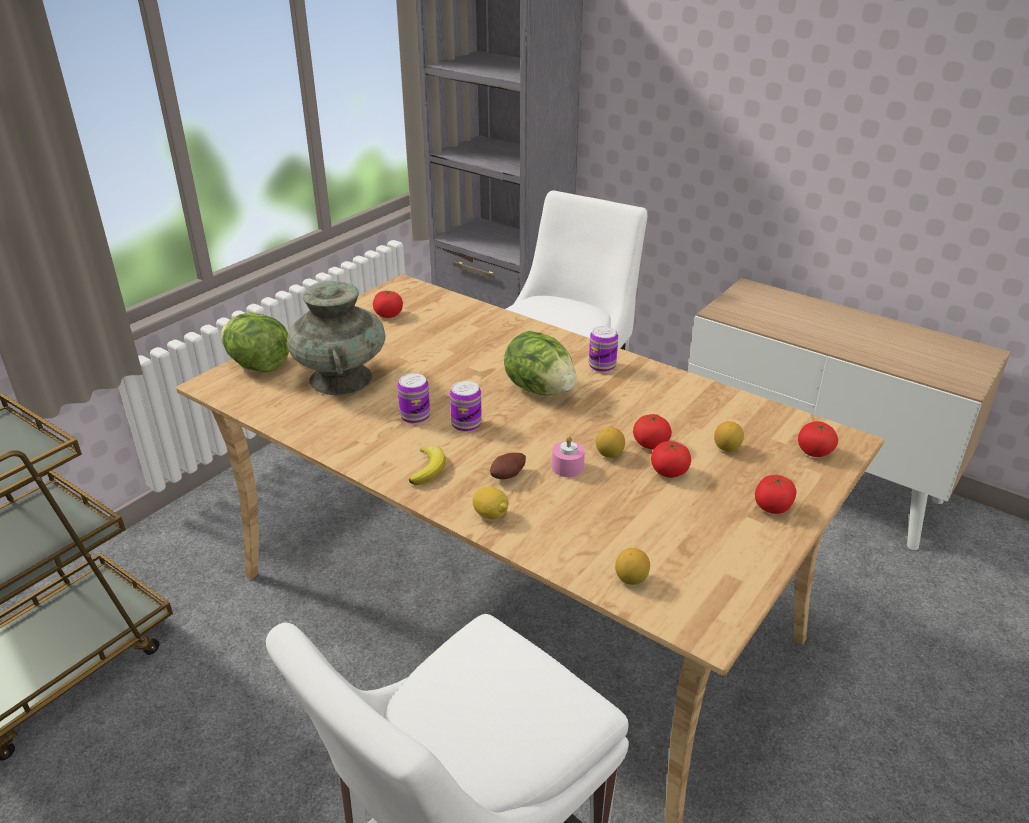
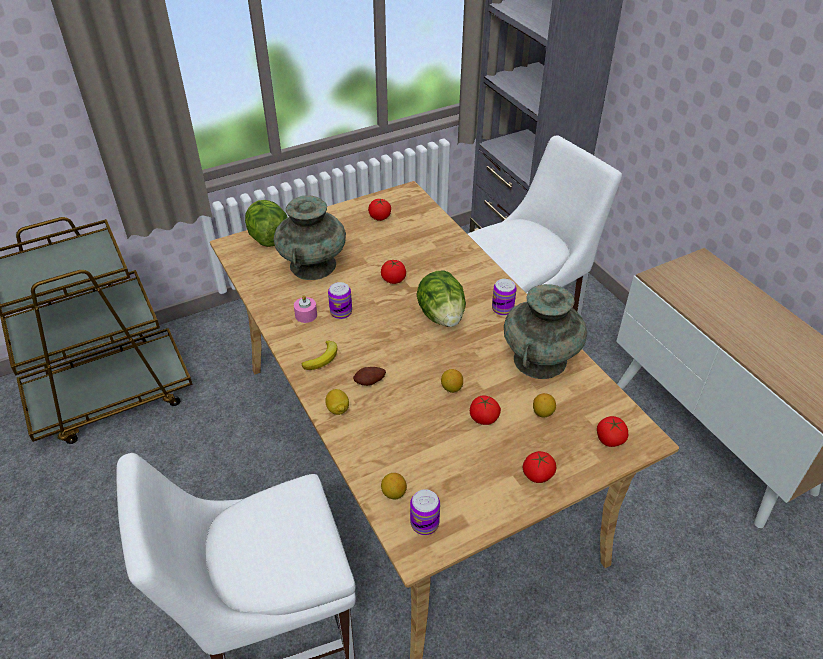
camera: 25 degrees right, 10 degrees up
(466, 424) = (370, 330): can -> can (424, 523)
(567, 467) = (414, 389): pink candle -> pink candle (306, 315)
(650, 444) = (487, 390): tomato -> tomato (393, 279)
(681, 401) = (539, 360): none -> turquoise vase

